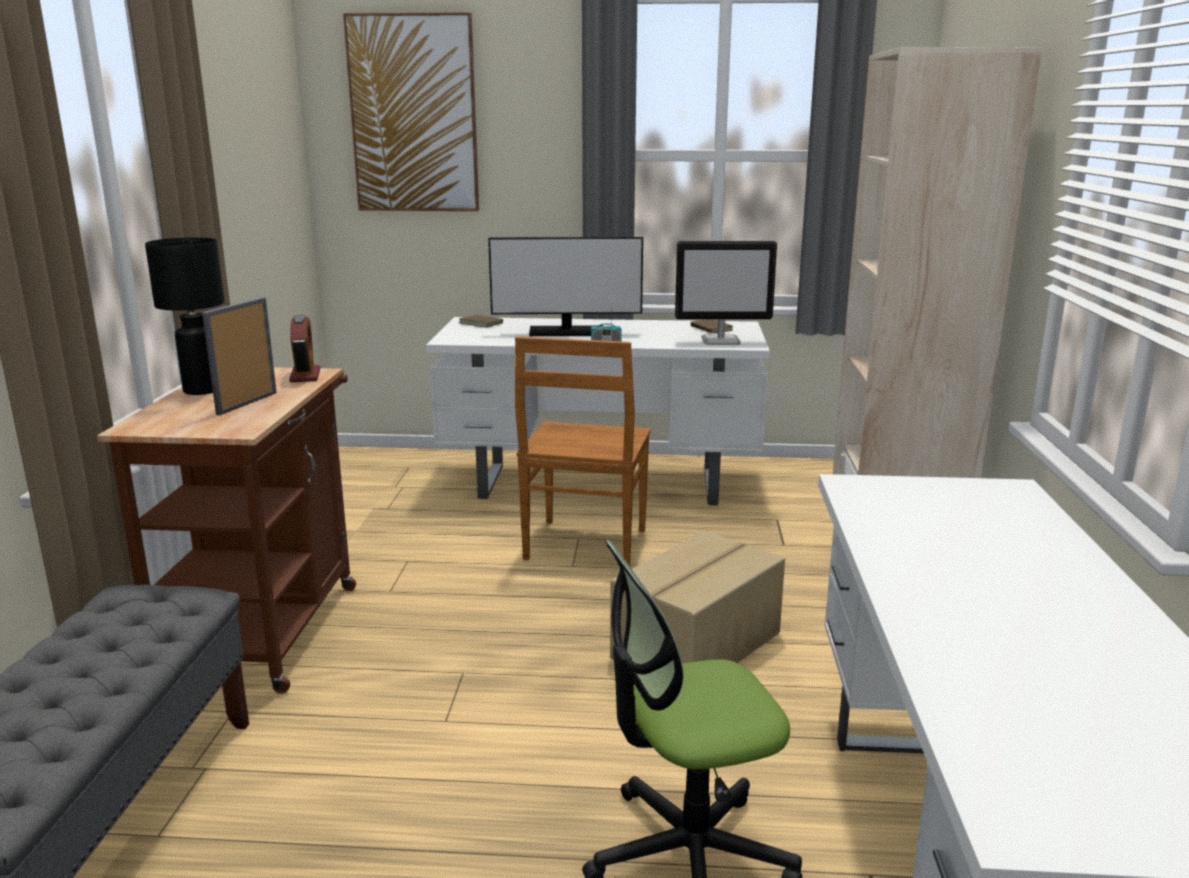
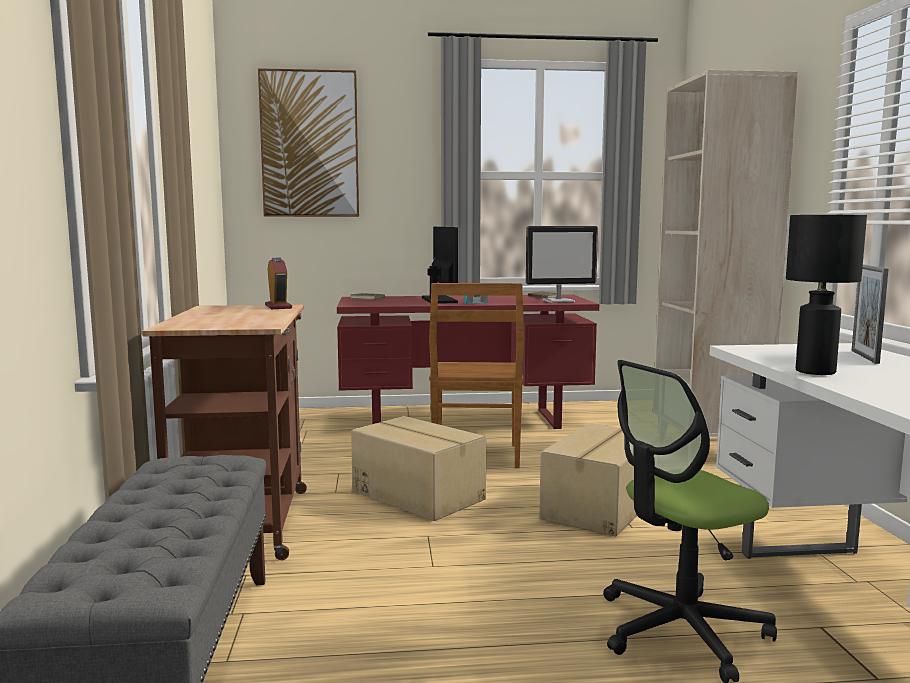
camera: 10 degrees left, 10 degrees down
(201, 390) = (201, 313): black table lamp -> black table lamp (814, 372)
(247, 403) = (249, 317): picture frame -> picture frame (864, 356)
(484, 604) = (419, 495): none -> cardboard box
(566, 332) = (439, 300): monitor -> monitor turned 90 degrees counterclockwise
(601, 484) = (464, 421): white desk -> red desk

